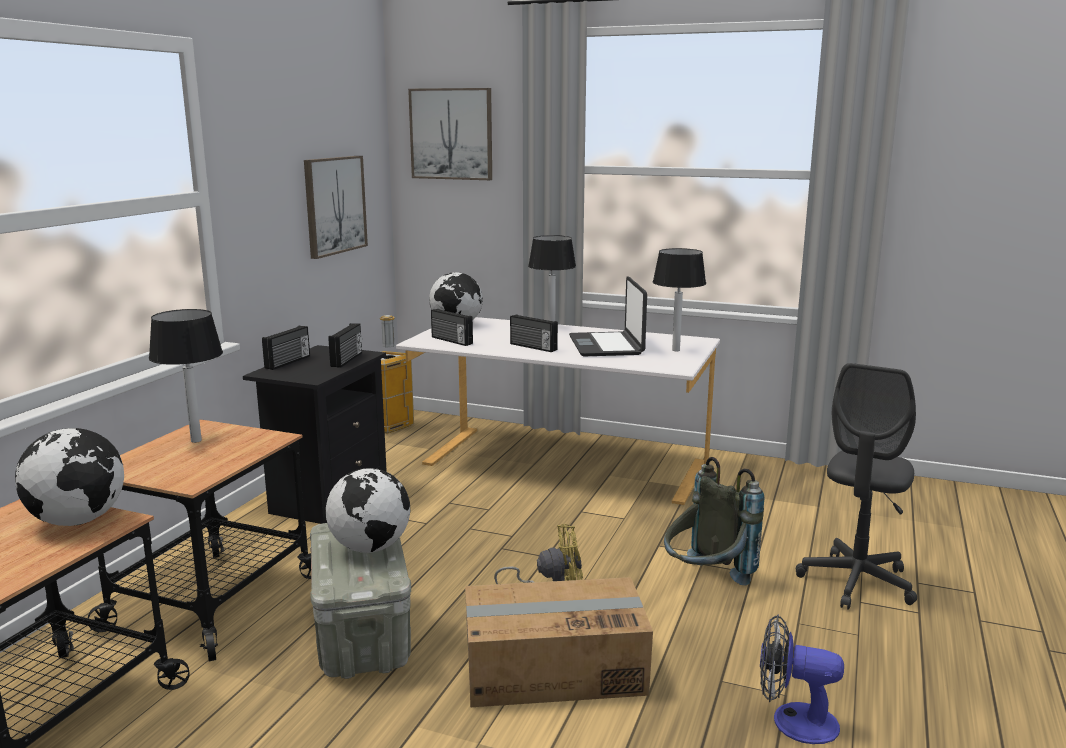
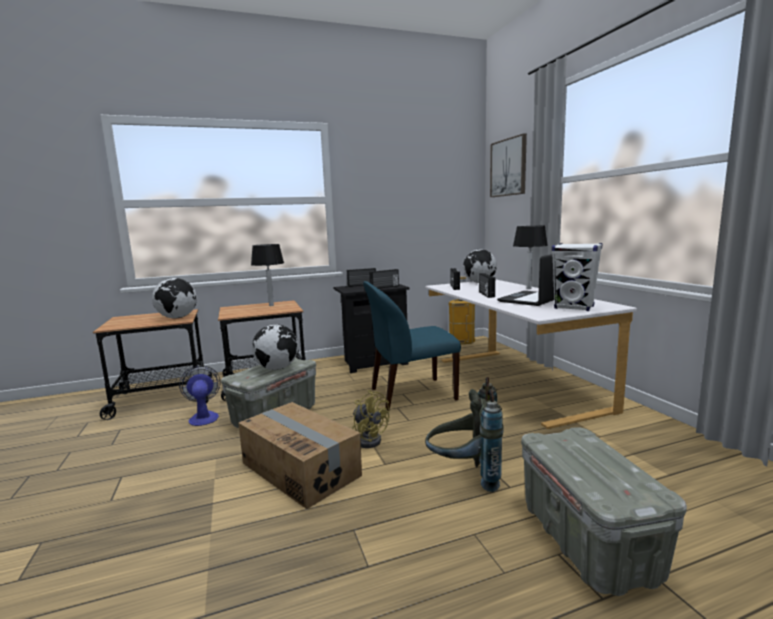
camera: 50 degrees right, 5 degrees down
(334, 205) = (430, 210): picture -> none
(482, 525) = (411, 394): none -> blue chair
(676, 350) = (574, 307): table lamp -> white speaker
(793, 721) = (337, 583): fan -> fan (203, 416)
(856, 582) = (586, 540): grey office chair -> grey storage box

